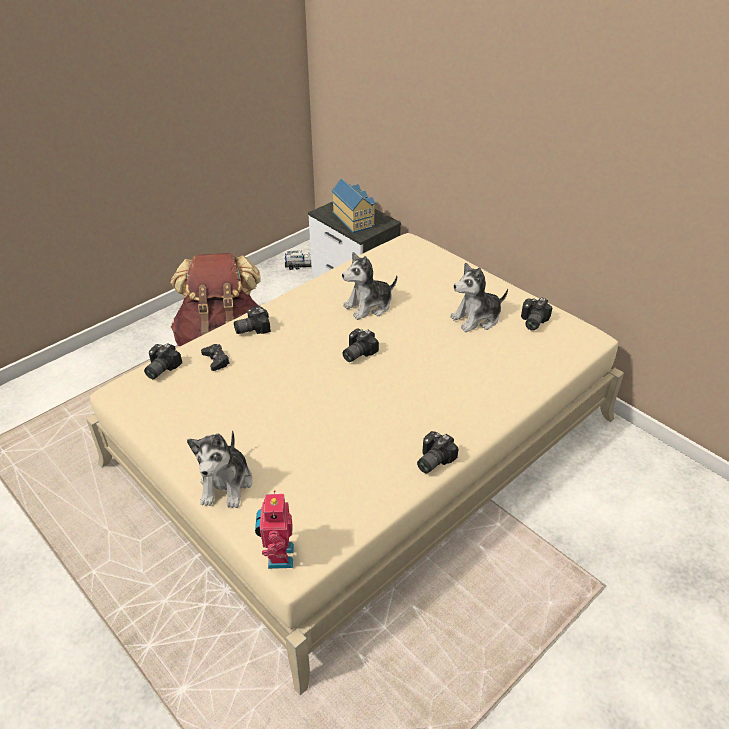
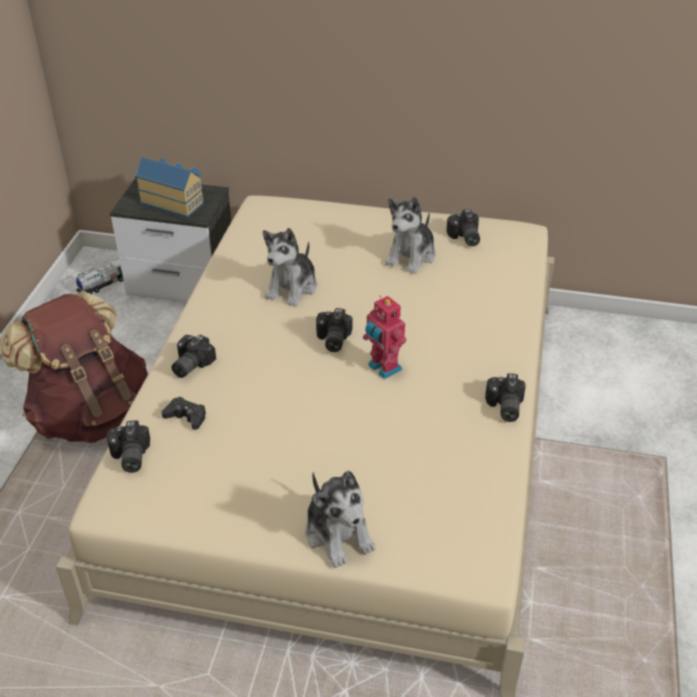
camera: 35 degrees left, 0 degrees up
(278, 556) = (462, 570): toy robot -> toy robot (383, 368)

